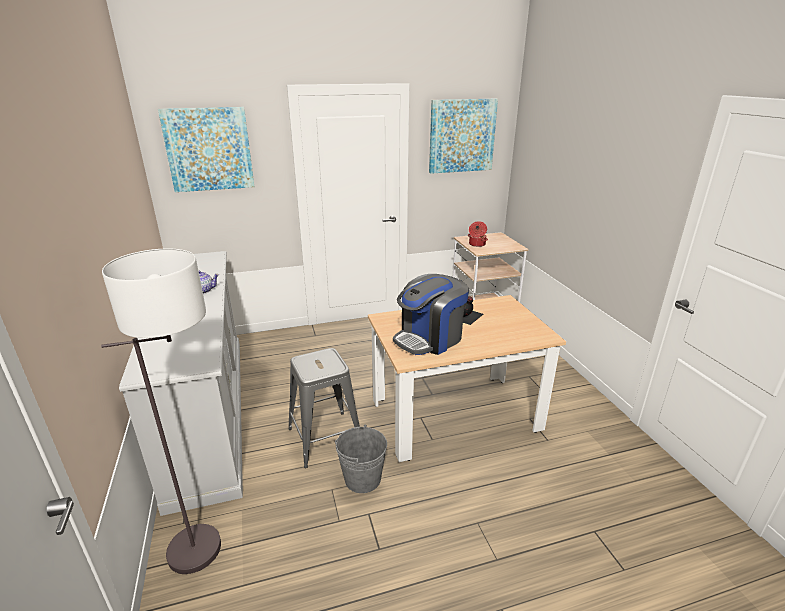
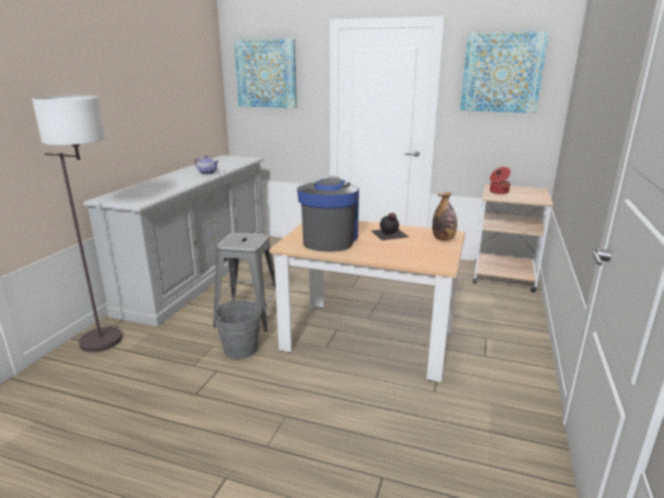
camera: 35 degrees right, 5 degrees down
(429, 338) = (329, 239): coffee machine -> coffee machine turned 105 degrees clockwise
(509, 308) = (443, 239): none -> bottle

